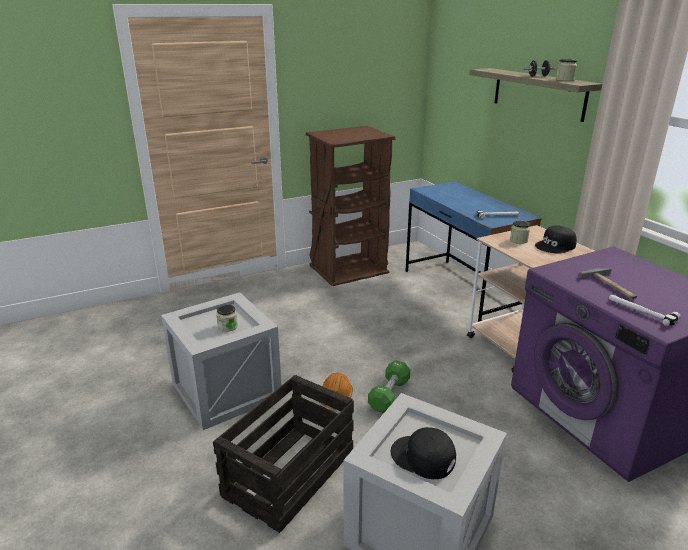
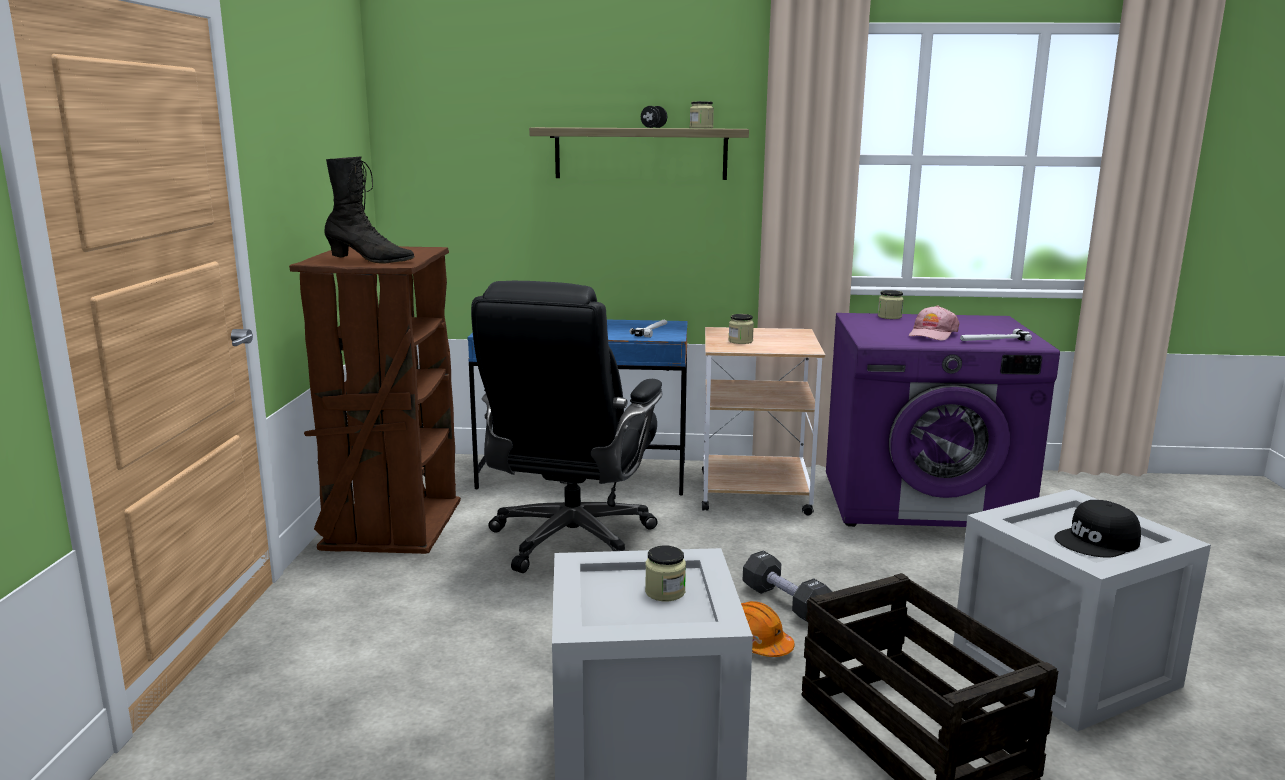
camera: 60 degrees left, 10 degrees down
(334, 137) = (370, 261): none -> black boot
(385, 312) = (572, 540): none -> black office chair
(389, 395) = (785, 603): green dumbbell -> black dumbbell
(555, 246) = (776, 335): black cap -> none
(612, 286) = (932, 334): hammer -> pink cap
(638, 264) = (889, 317): none -> jar

